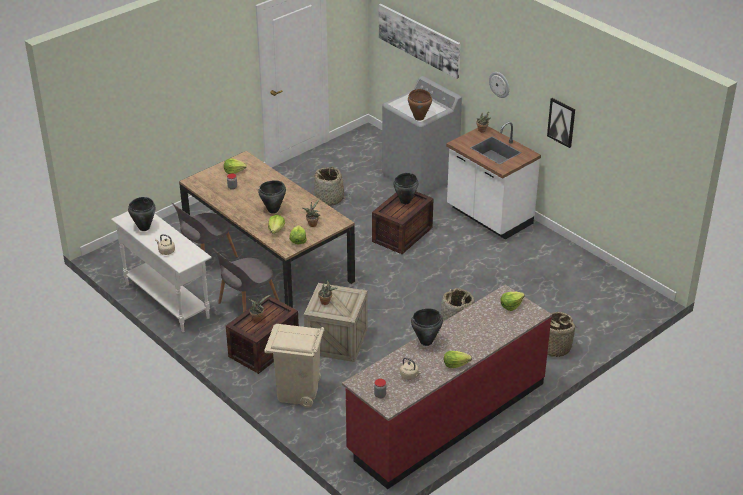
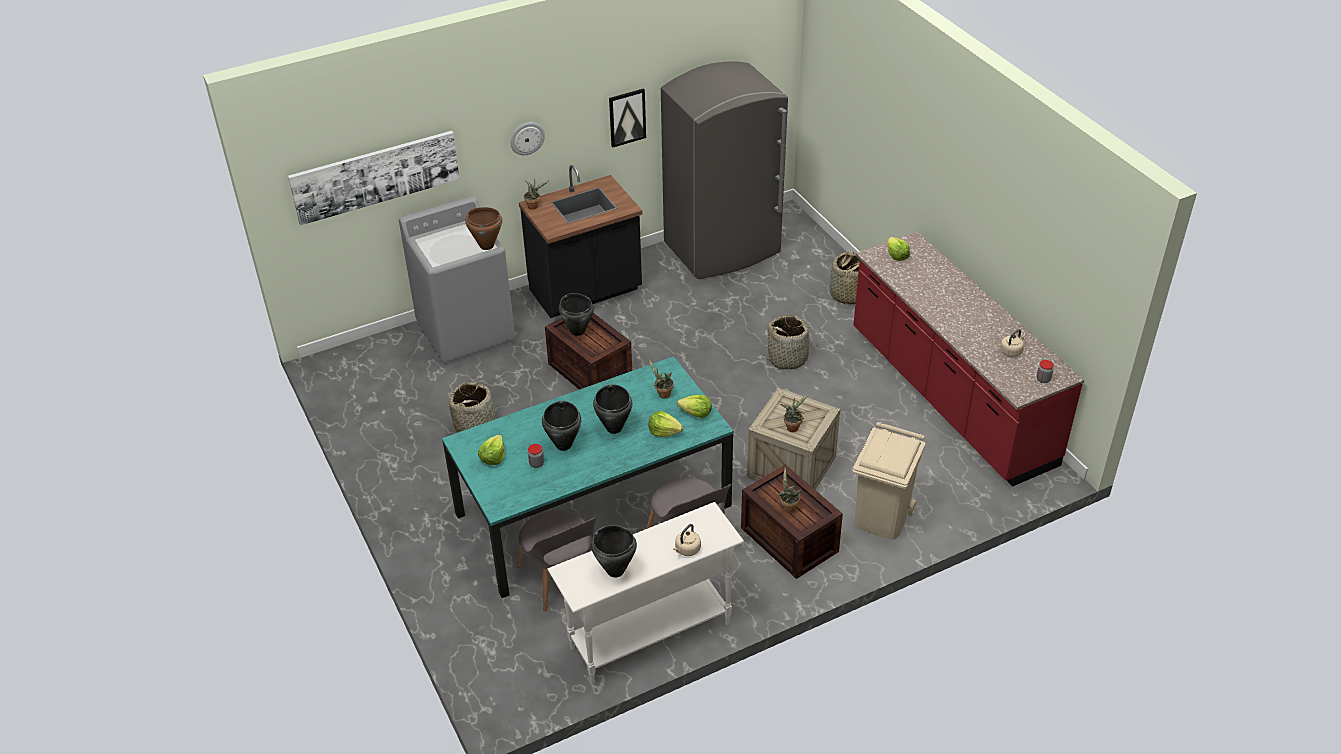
camera: 75 degrees left, 5 degrees up
(267, 260) = (592, 510): brown dining table -> turquoise dining table
(426, 342) = (951, 328): black cooking pot -> black cooking pot (564, 445)
(455, 365) = (996, 314): lettuce -> none
(488, 217) = (586, 292): white counter -> black counter
(579, 273) = (723, 249): none -> grey fridge

